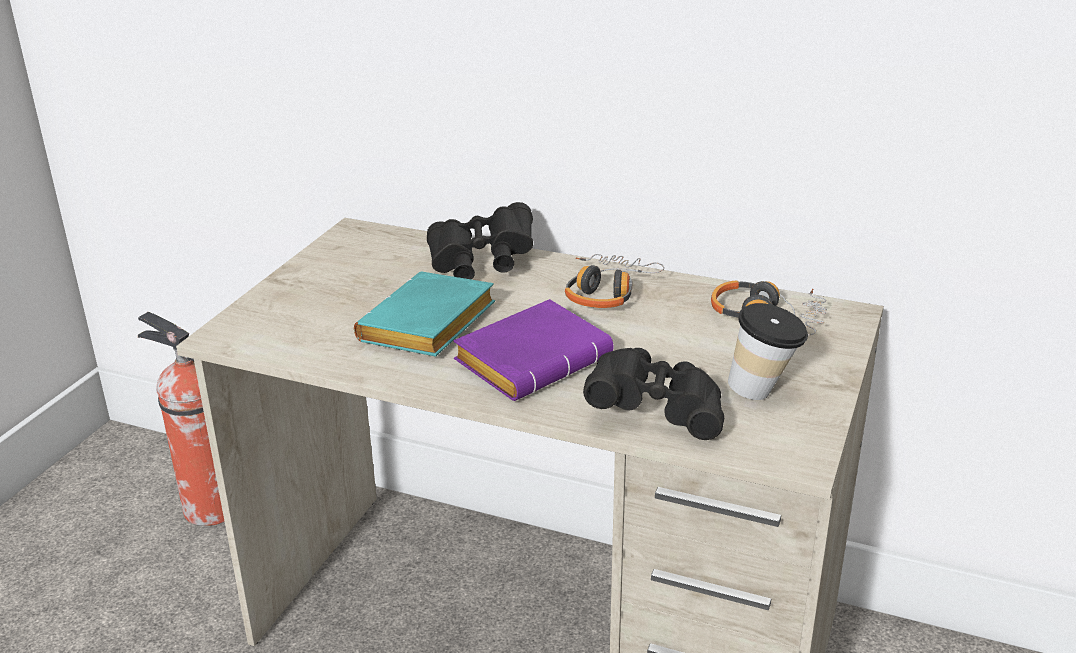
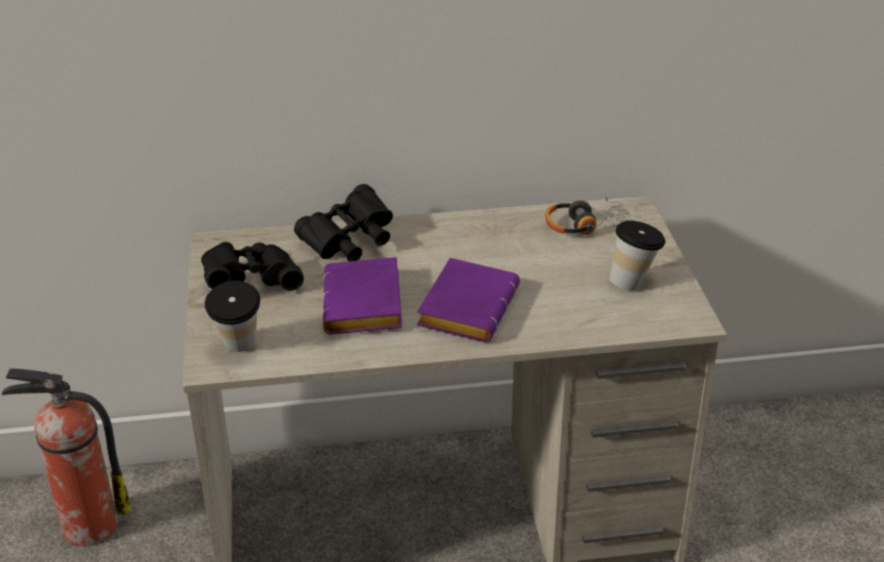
camera: 30 degrees left, 5 degrees up
(262, 329) = (239, 349): none -> cup
(429, 327) = (366, 306): turquoise book -> purple book
(607, 291) = (464, 238): headphones -> none
(656, 412) = (583, 318): black binoculars -> black binoculars (251, 282)

